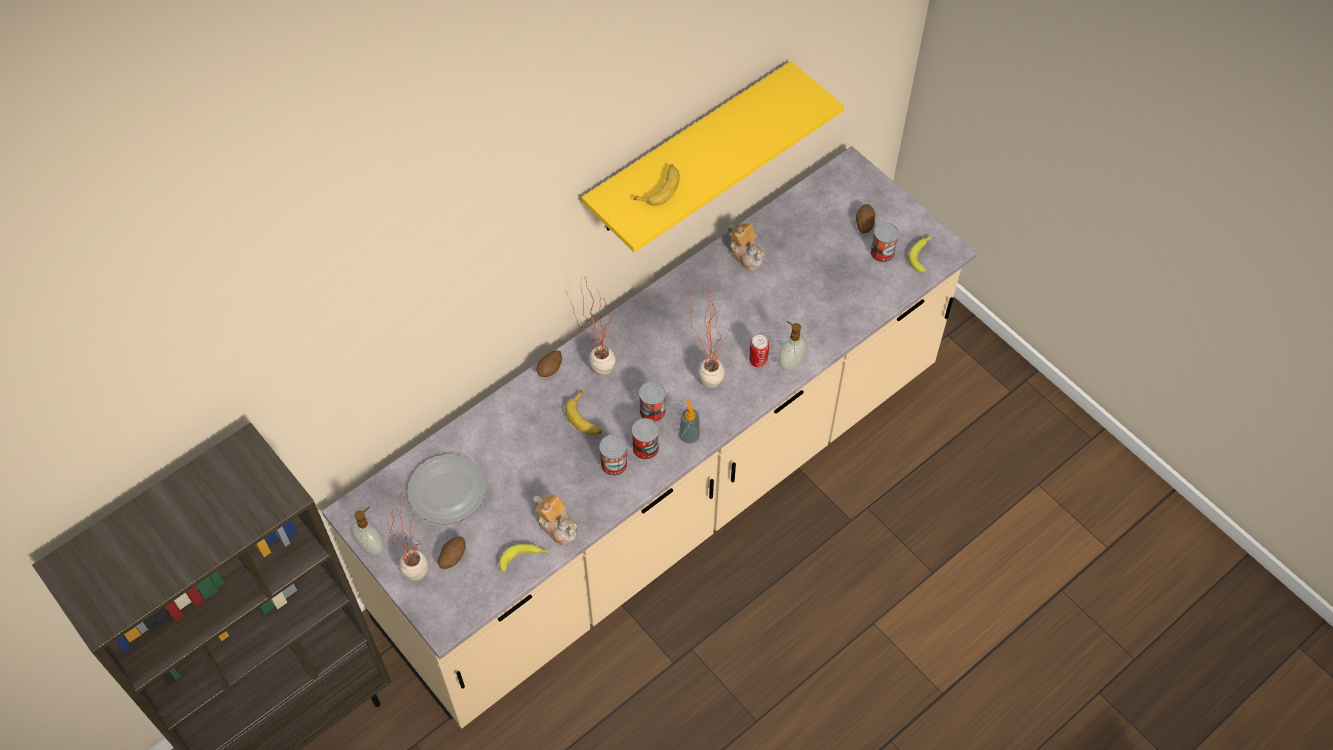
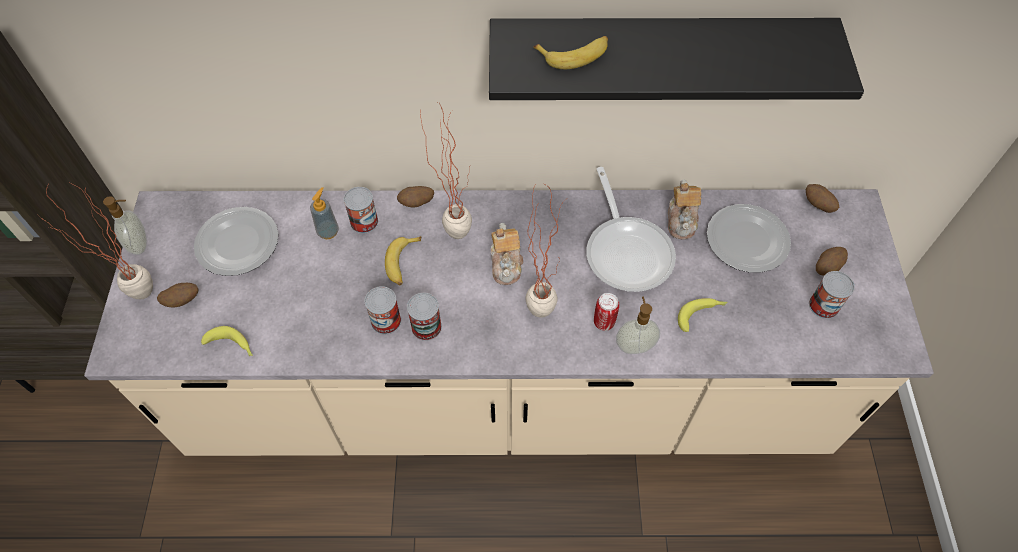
camera: 40 degrees right, 0 degrees up
(557, 526) = (286, 339): teapot -> teapot (506, 264)
(652, 411) = (464, 299): can -> can (364, 222)
(688, 151) = (657, 54): yellow shelf -> black shelf
(689, 436) = (475, 345): soap dispenser -> soap dispenser (328, 231)
(729, 302) = (627, 251): none -> frying pan
(799, 239) = (746, 239): none -> plate
(824, 183) = (817, 205): none -> potato
(922, 254) = (867, 335): banana -> banana (701, 315)

